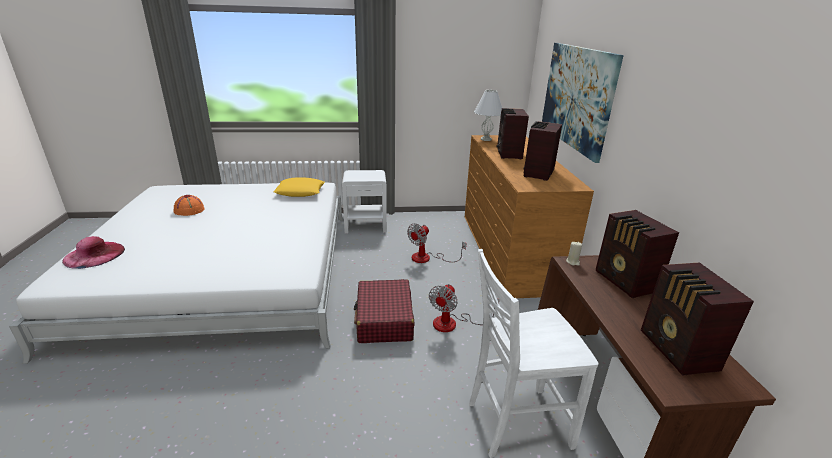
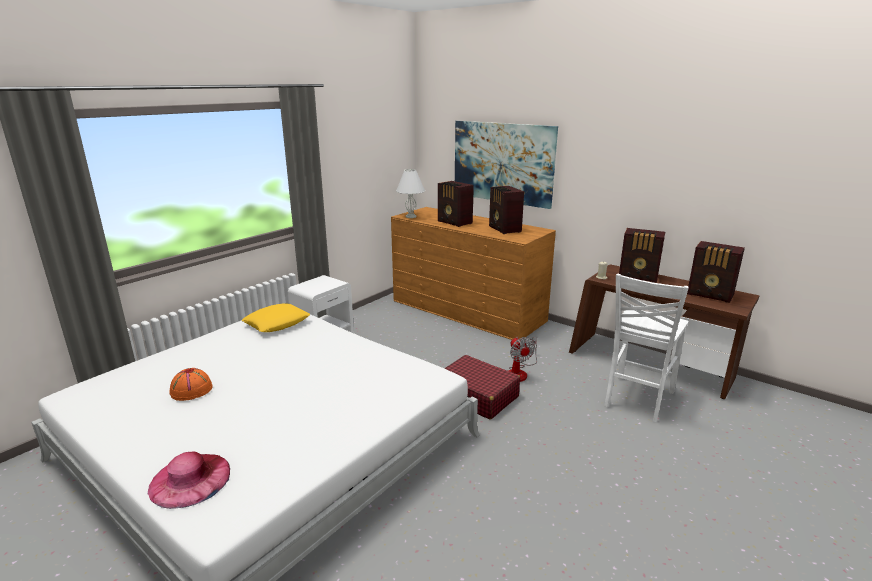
camera: 45 degrees left, 5 degrees down
(427, 258) = (425, 342): fan -> none

